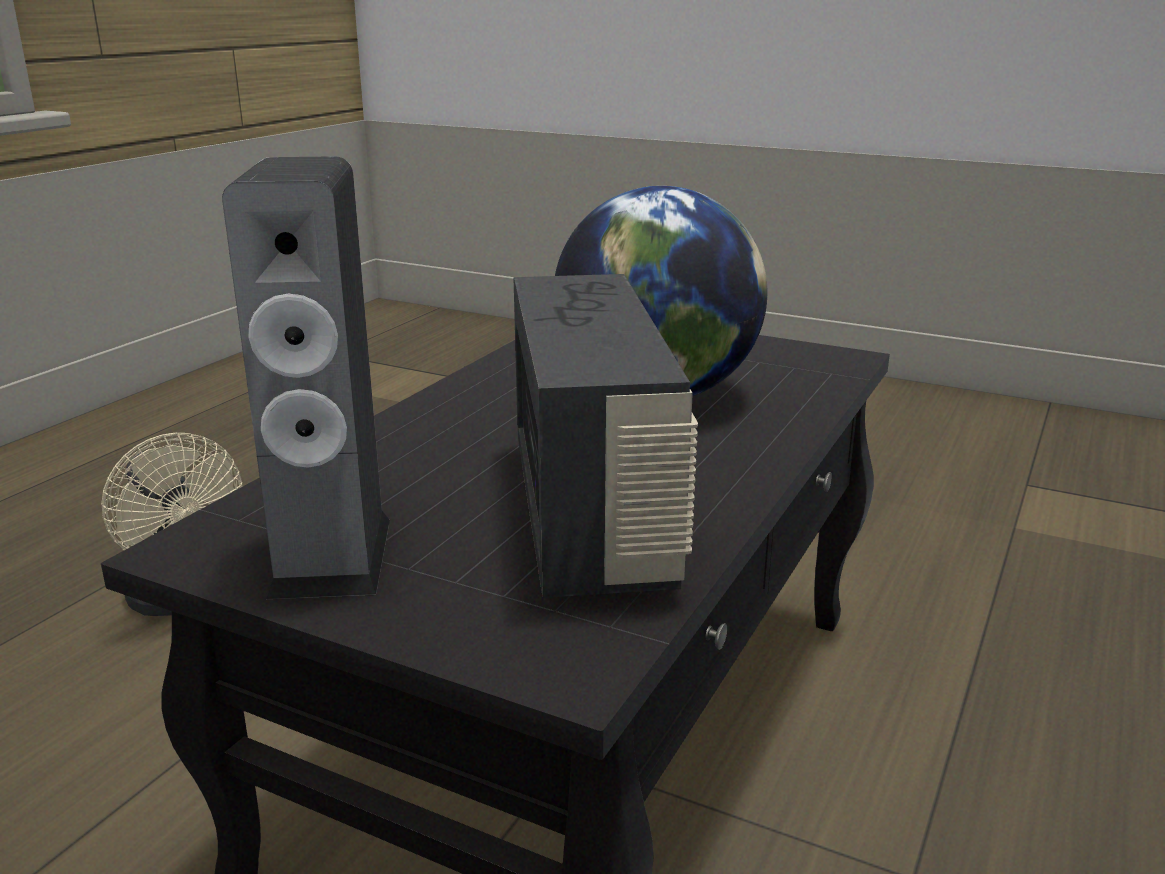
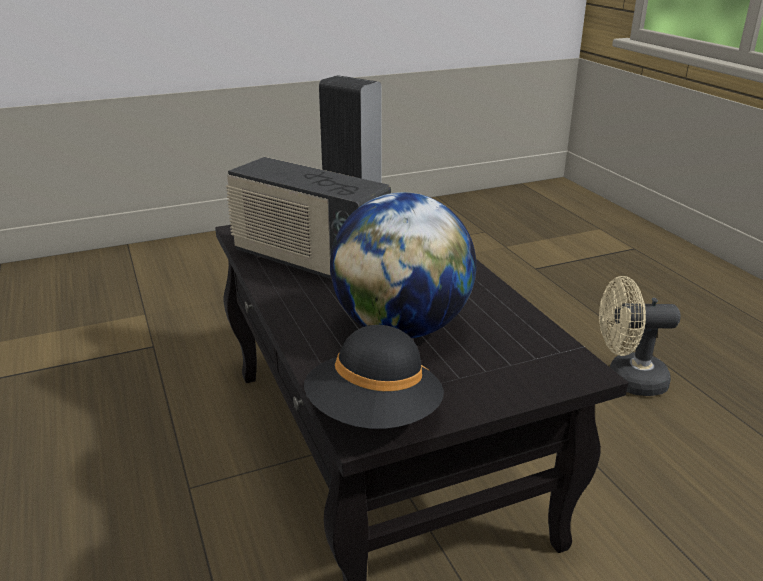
camera: 130 degrees right, 5 degrees up
(817, 360) = (374, 415): none -> black hat

